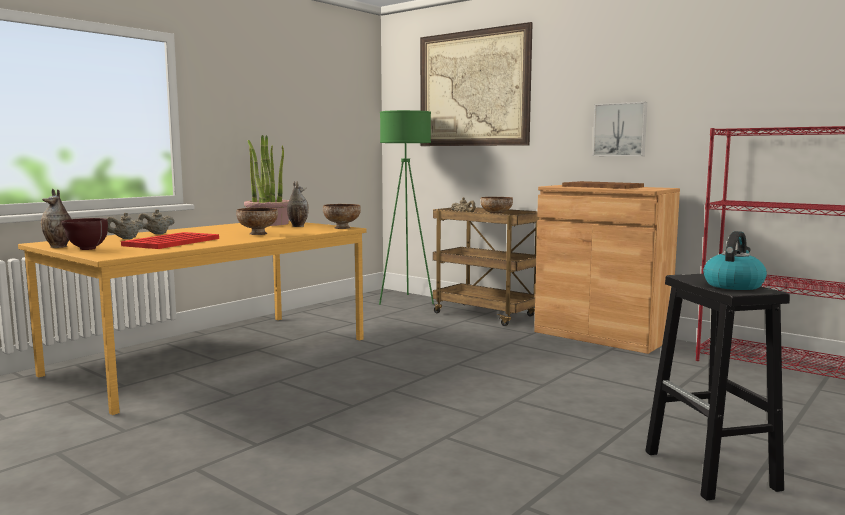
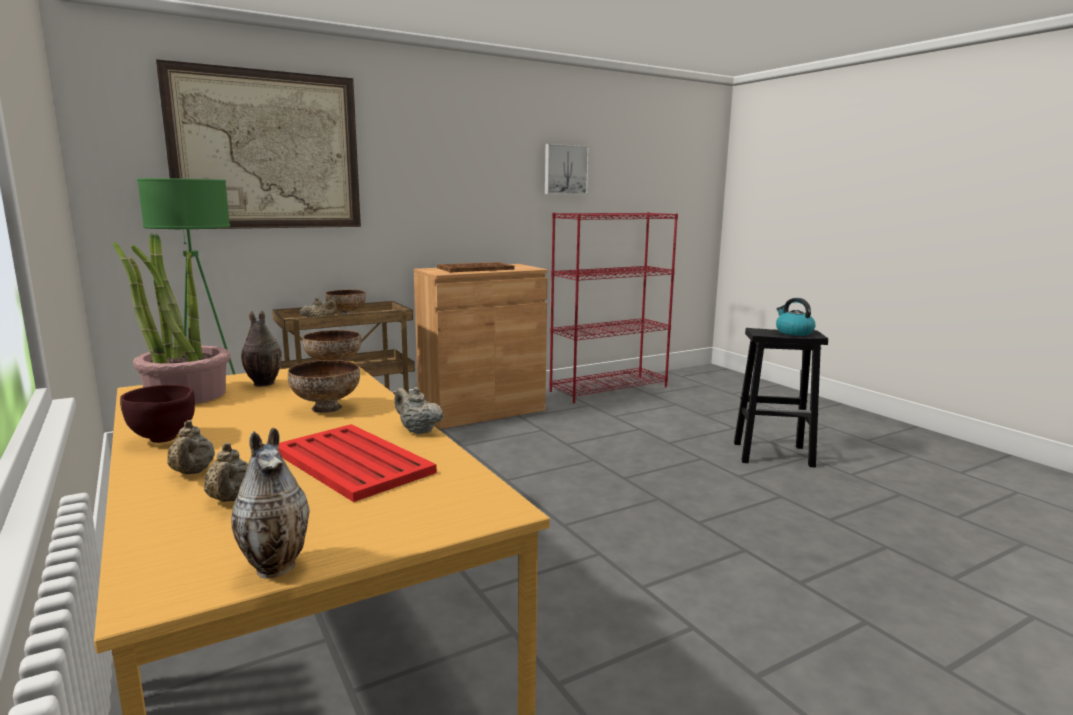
camera: 70 degrees left, 5 degrees up
(86, 249) = (366, 533): brown bowl -> brown bowl (165, 440)
(224, 243) = (417, 431): none -> beige teapot
(620, 129) = (461, 210): picture -> picture (565, 170)

